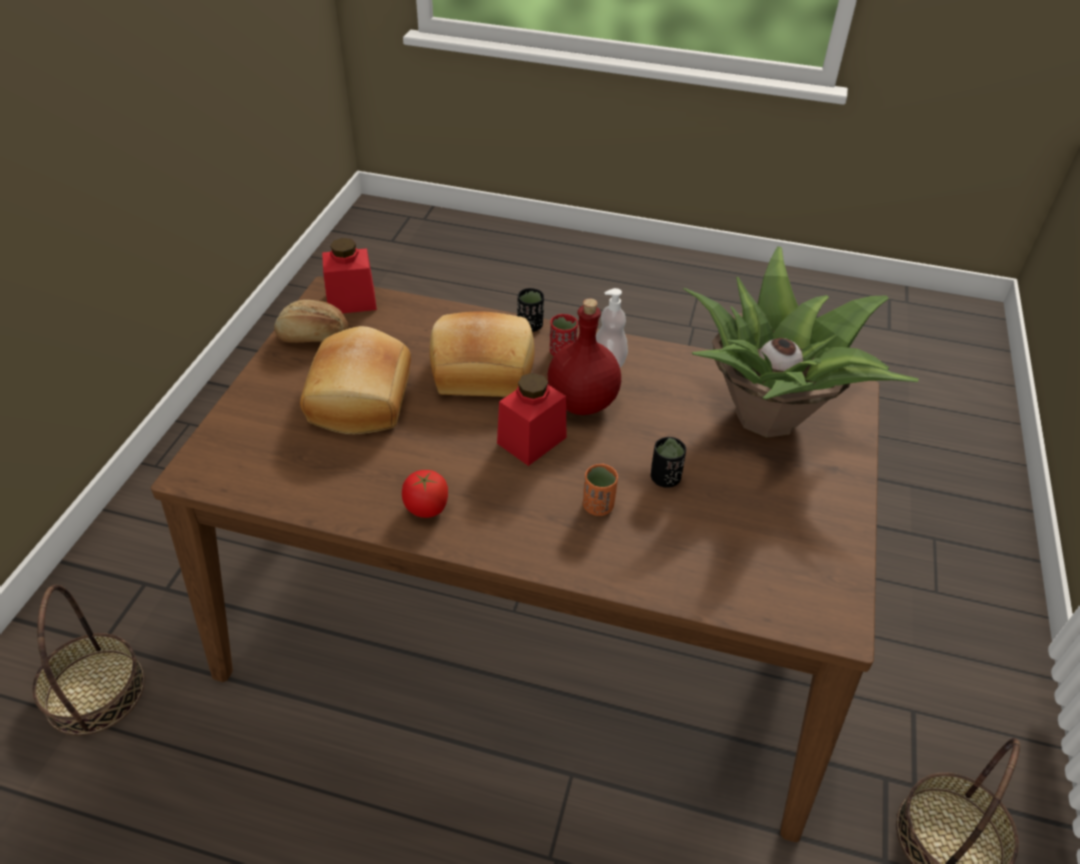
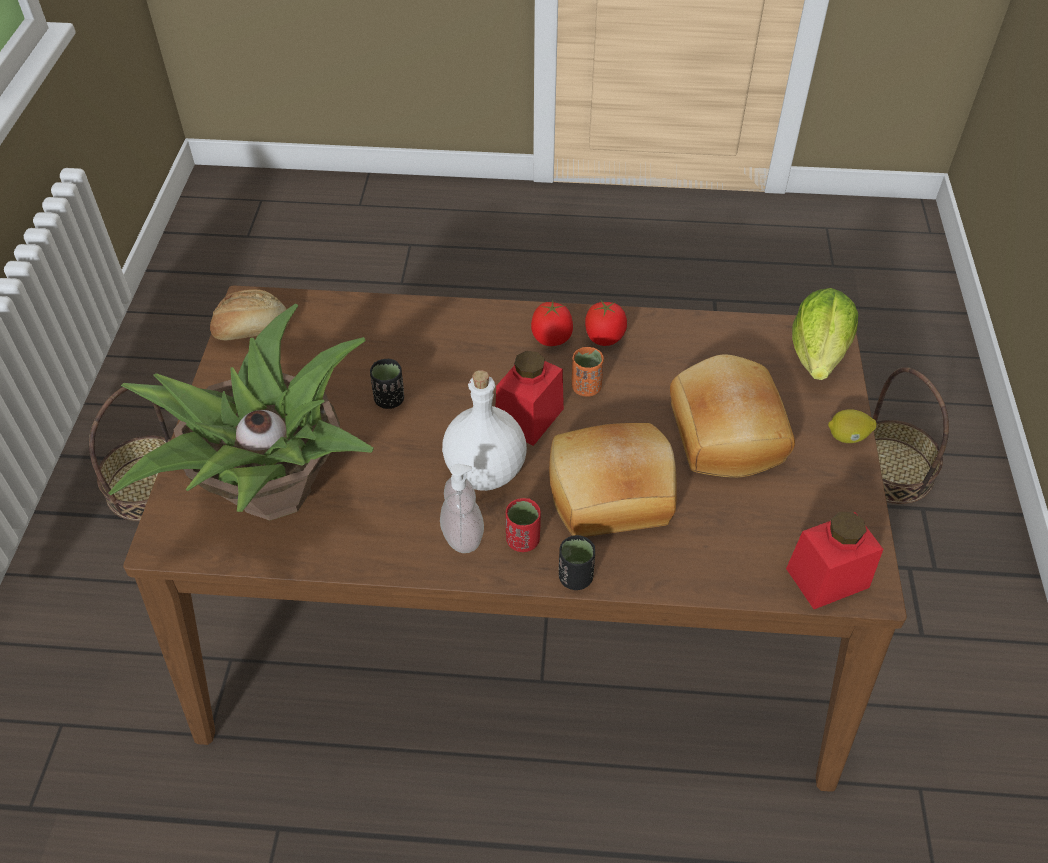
camera: 170 degrees right, 5 degrees up
(220, 455) = (818, 354): none -> lettuce
(258, 381) = (847, 437): none -> lemon
(312, 336) = (834, 509): bread -> bread (252, 329)
(483, 517) = (552, 338): none -> tomato
(583, 402) = (484, 472): red bottle -> white bottle
(598, 506) = (451, 364): orange cup -> orange cup (586, 387)

